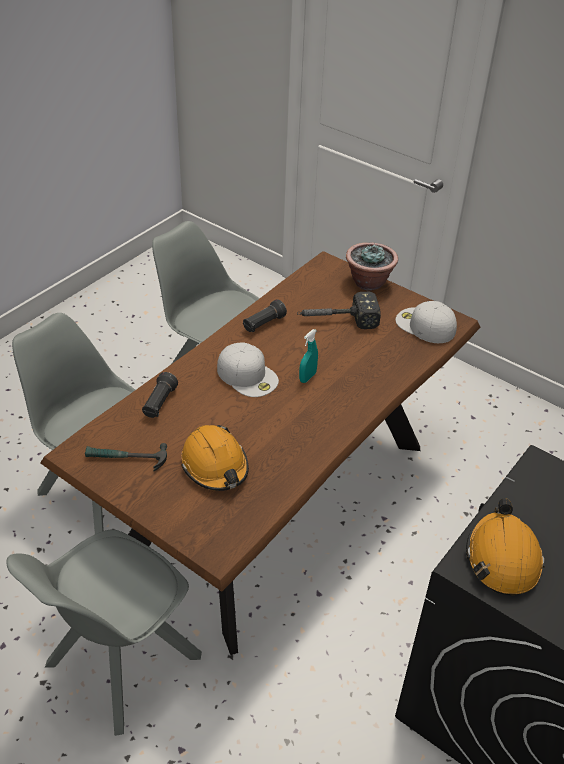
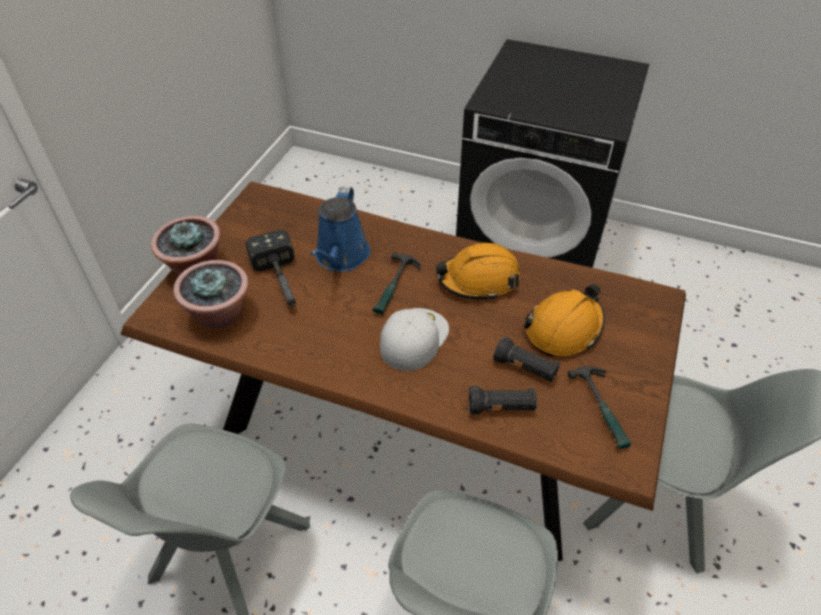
camera: 105 degrees left, 5 degrees up
(263, 324) = (310, 347): black flashlight -> black flashlight (525, 368)
(307, 377) = (395, 287): turquoise spray bottle -> hammer
(314, 289) = (220, 314): none -> potted plant
(355, 354) = (341, 257): none -> blue watering can
(424, 325) = (271, 214): white cap -> none
(502, 557) = (589, 113): orange hard hat -> orange hard hat (478, 280)

